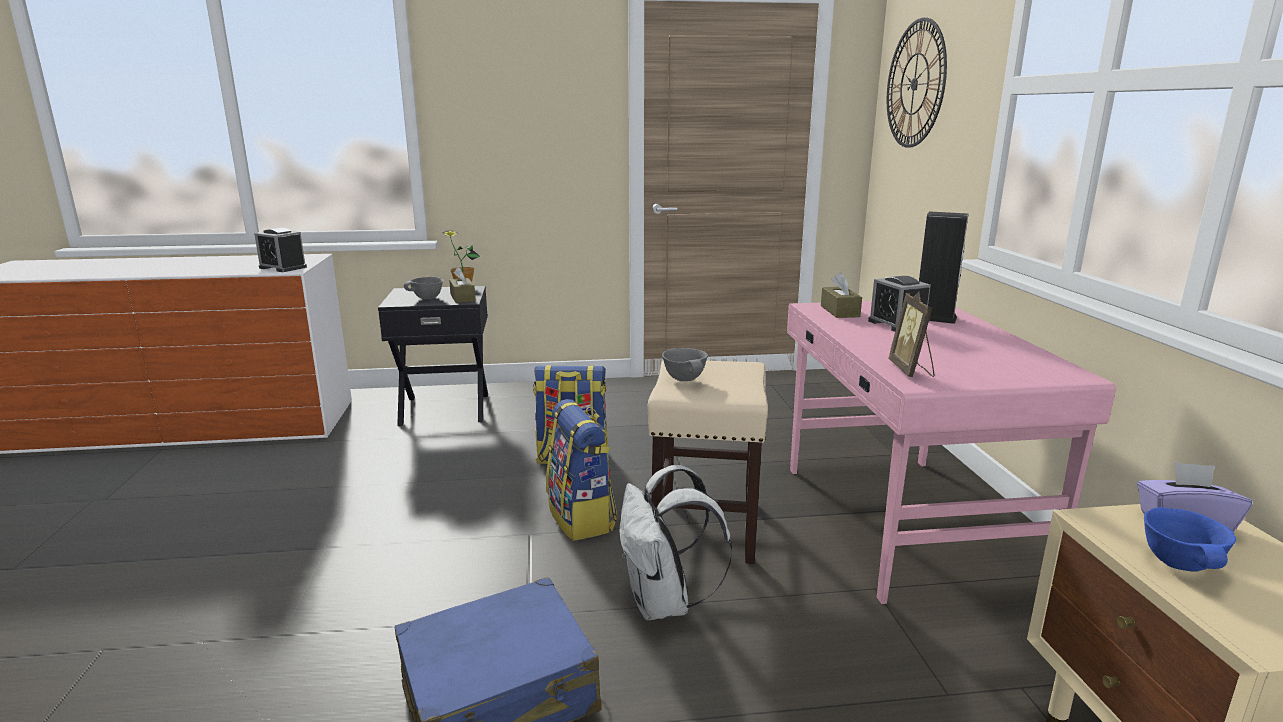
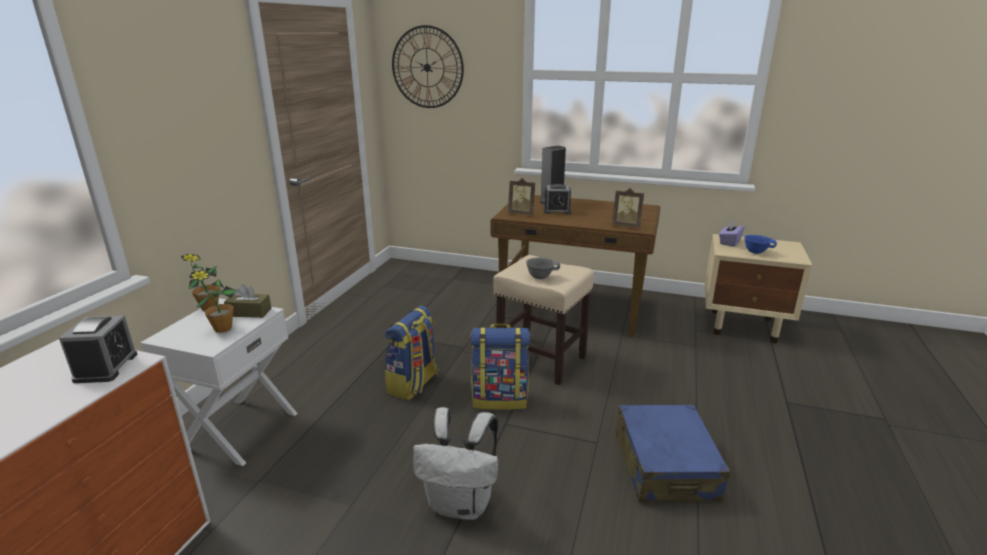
camera: 65 degrees left, 5 degrees up
(283, 267) = (106, 367): alarm clock -> alarm clock turned 60 degrees counterclockwise
(427, 298) = (223, 329): grey bowl -> potted plant
(445, 408) = (238, 429): black nightstand -> white nightstand
(664, 604) = (607, 393): white backpack -> white backpack (461, 504)
(839, 311) = (522, 213): brown tissue box -> picture frame
(902, 522) = (573, 308): pink desk -> brown desk

